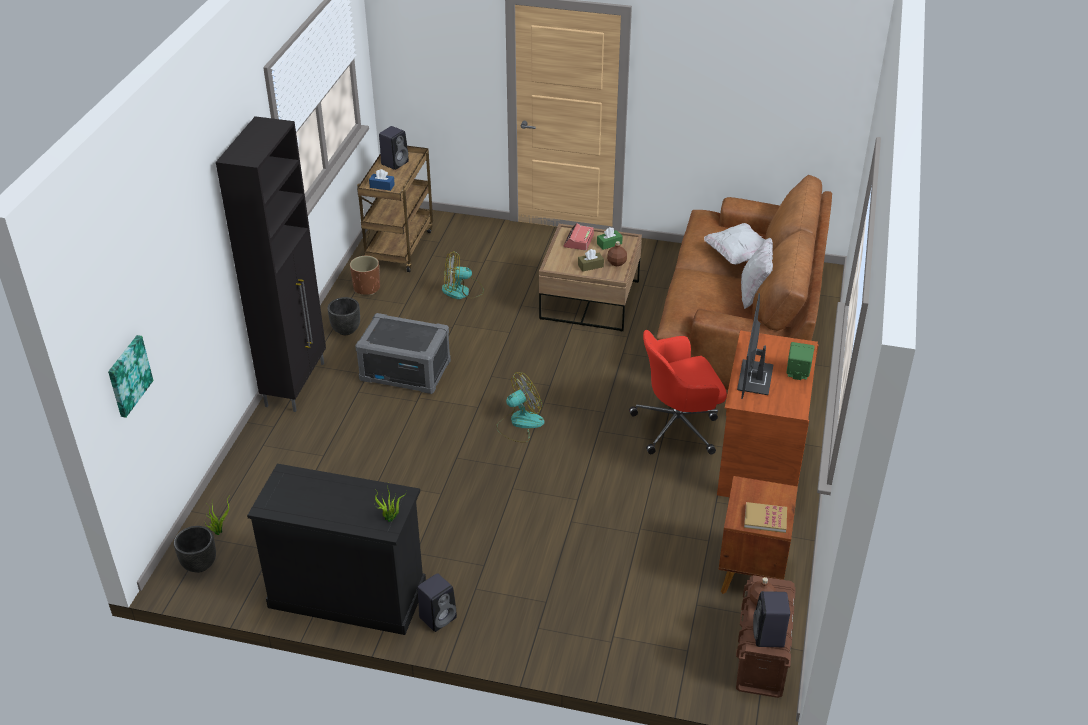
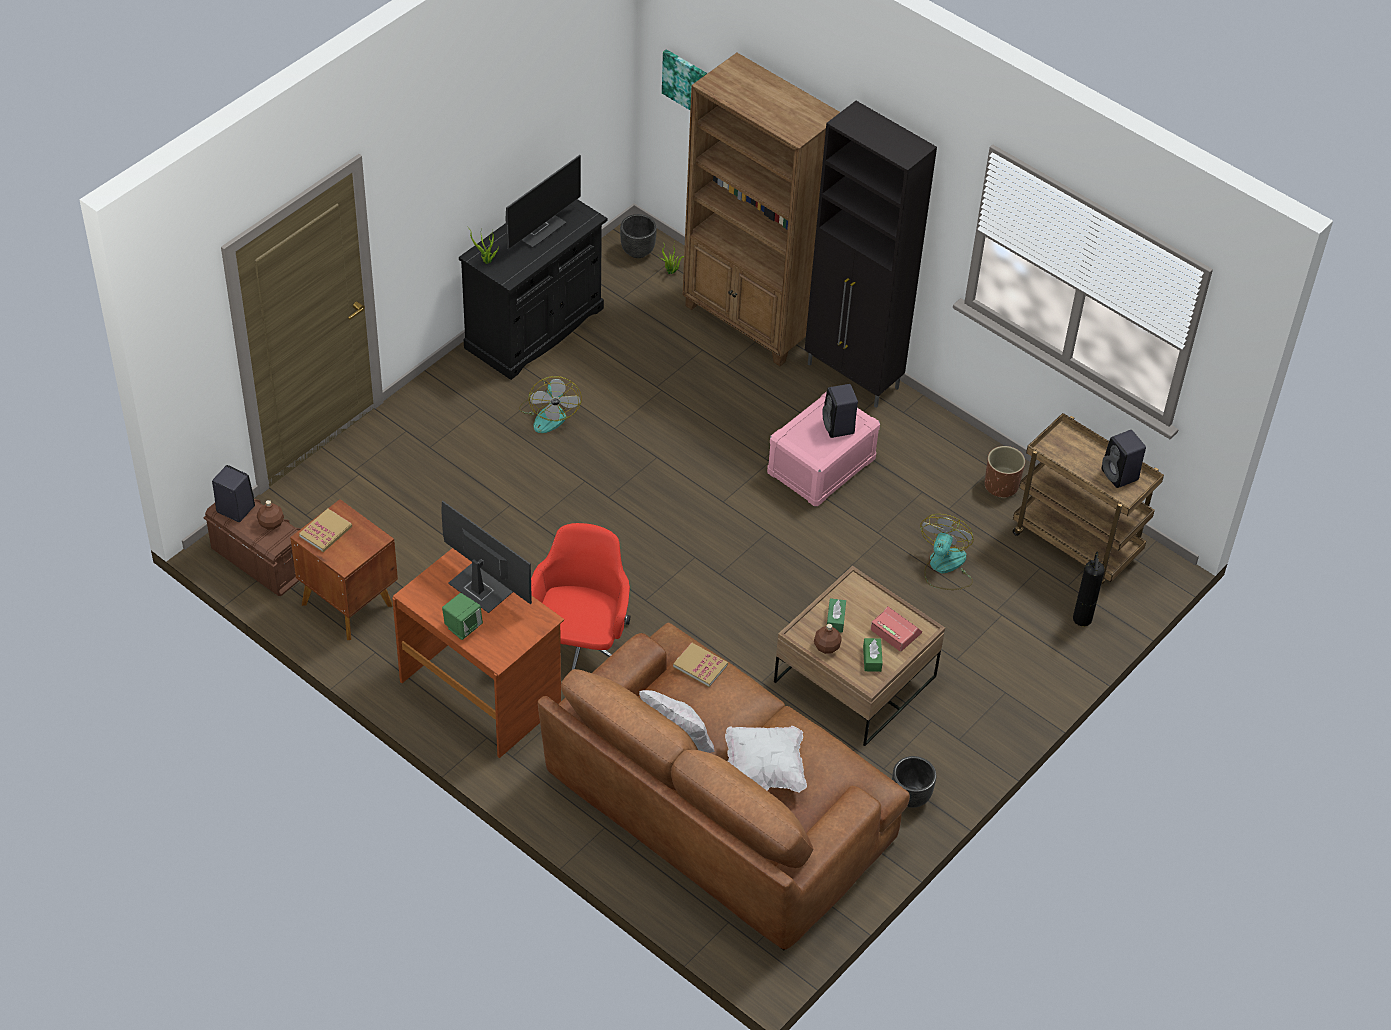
camera: 115 degrees right, 10 degrees up
(260, 459) = (751, 321): none -> brown bookcase
(319, 502) = (538, 228): none -> monitor
(346, 330) = (925, 442): black planter -> black planter (909, 797)
(382, 186) = (1067, 445): blue tissue box -> none
(406, 371) = (821, 466): grey storage box -> pink storage box
(438, 617) = (467, 374): black speaker -> black speaker (839, 427)
(462, 231) = (1082, 618): none -> fire extinguisher
(519, 423) = (674, 524): fan -> fan (549, 414)
(590, 266) = (835, 619): brown tissue box -> green tissue box
(687, 301) = (700, 666): none -> book

